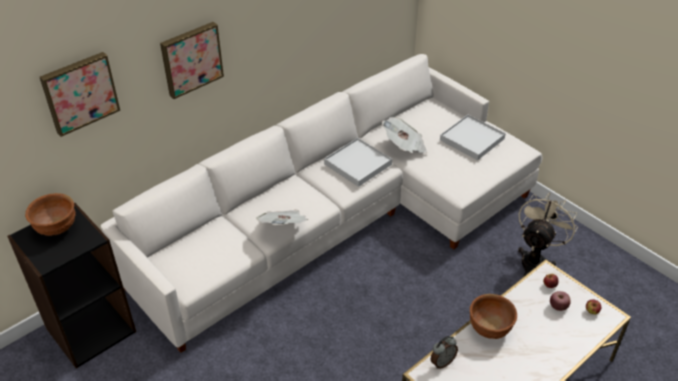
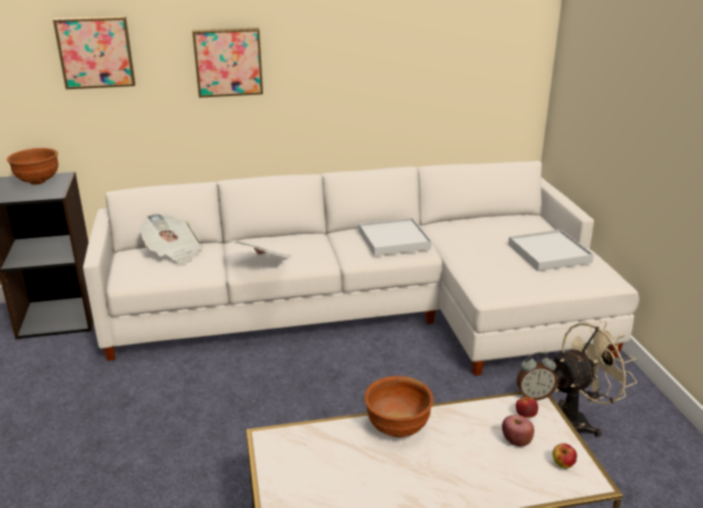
camera: 30 degrees right, 15 degrees down
(404, 146) = (461, 239): newspaper -> newspaper (173, 253)
(442, 362) = (303, 436): alarm clock -> alarm clock (534, 395)

